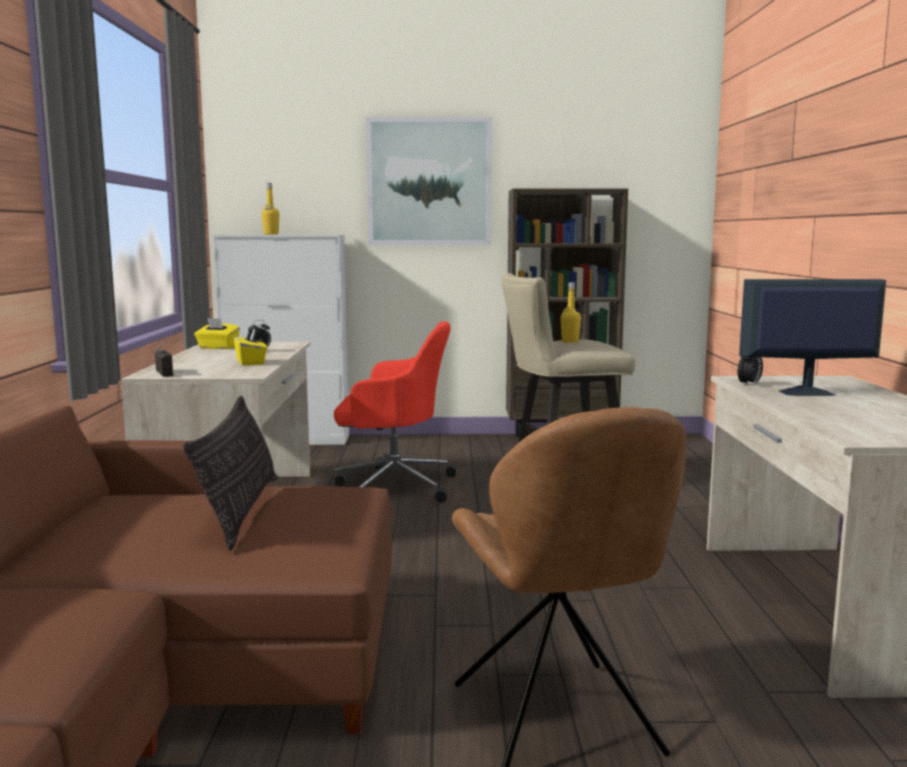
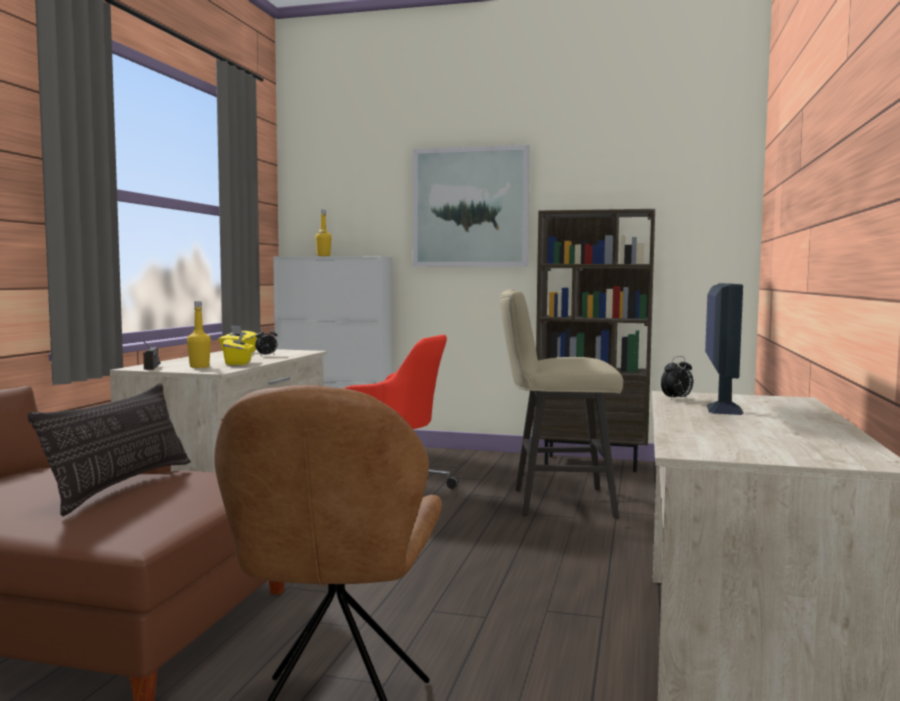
camera: 15 degrees right, 5 degrees down
(570, 341) = (563, 358): yellow bottle -> yellow bottle (199, 367)
(805, 393) = (724, 409): monitor -> monitor turned 90 degrees clockwise

